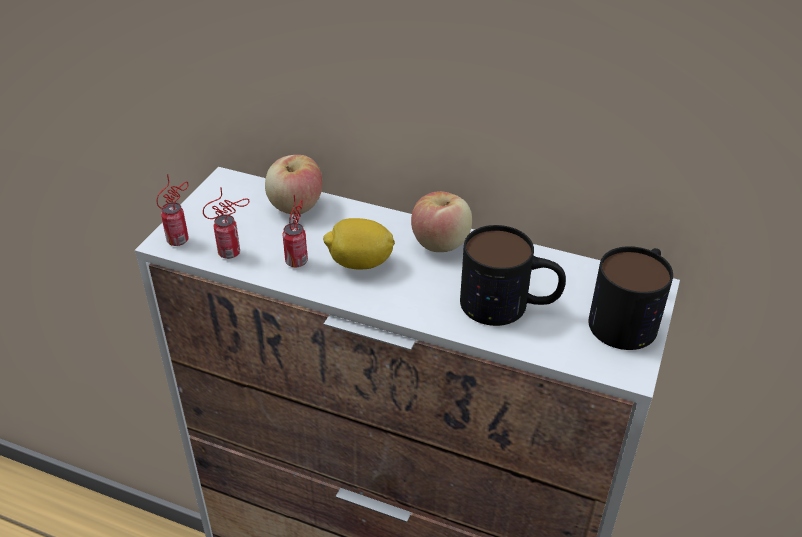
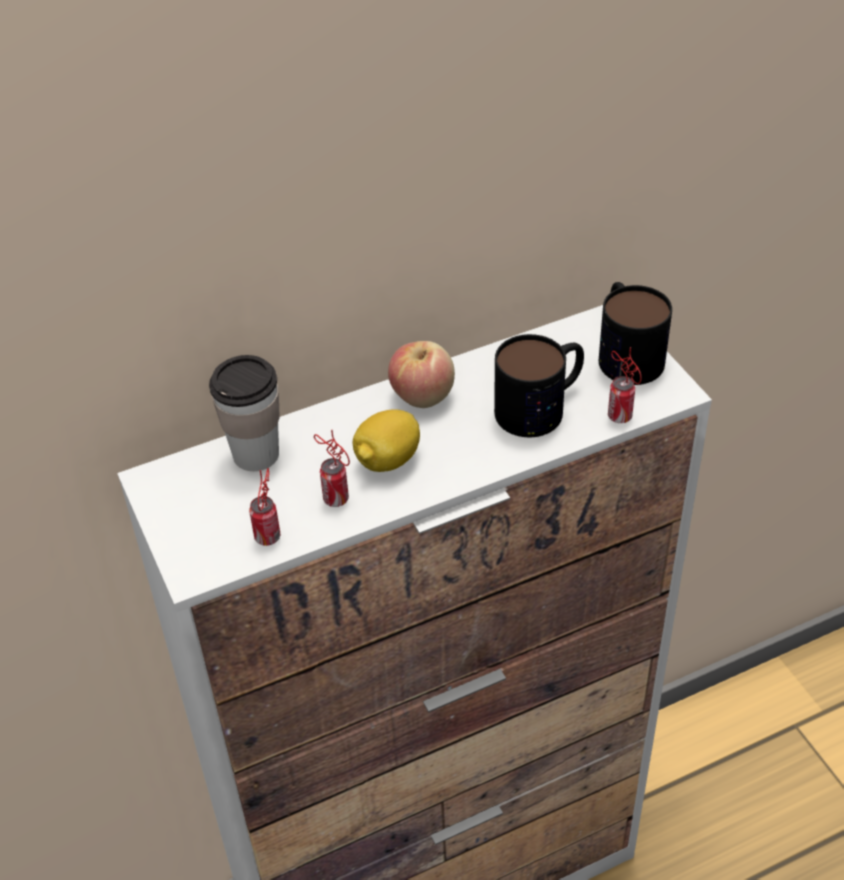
camera: 45 degrees left, 5 degrees up
(179, 239) = (201, 561): can -> can (618, 414)
(295, 206) = (256, 454): apple -> cup

